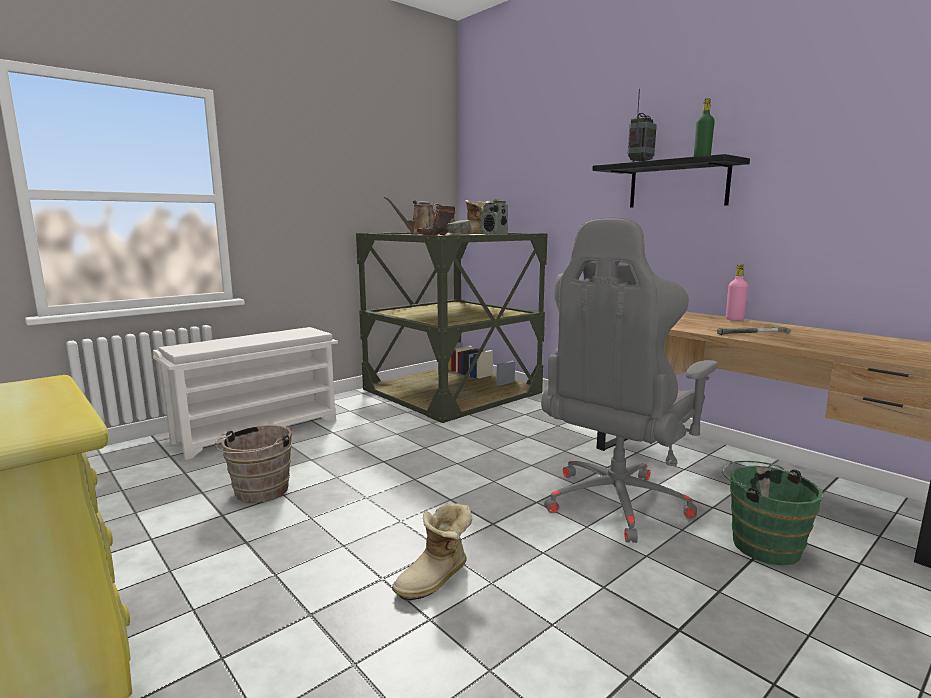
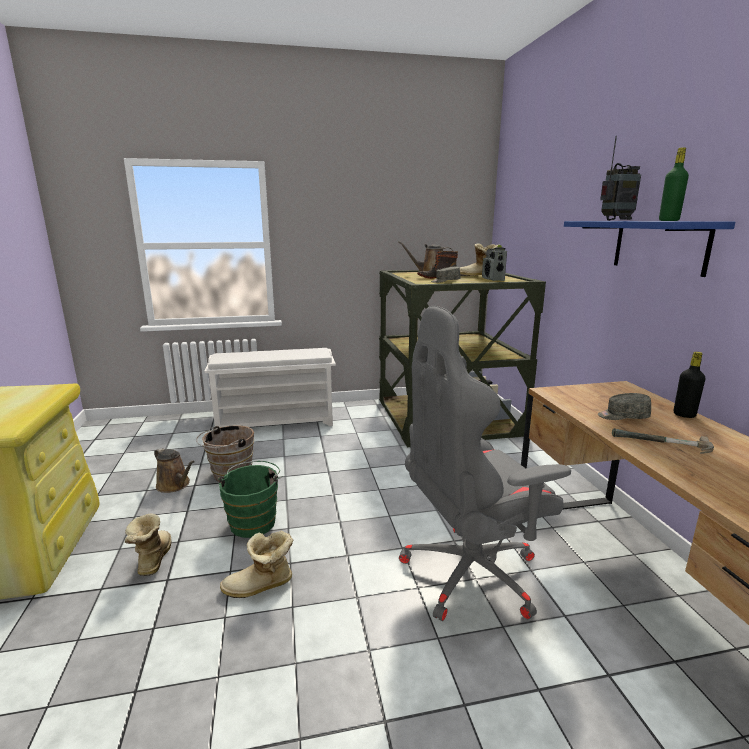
camera: 30 degrees right, 5 degrees up
(191, 522) = (175, 485): none -> brown watering can
(260, 603) = (152, 560): none -> boot
(677, 185) = (659, 246): black shelf -> blue shelf
(702, 325) = (623, 416): none -> grey cap
(734, 319) = (684, 415): pink bottle -> black bottle
(761, 544) = (570, 677): green bucket -> green bucket (254, 521)

